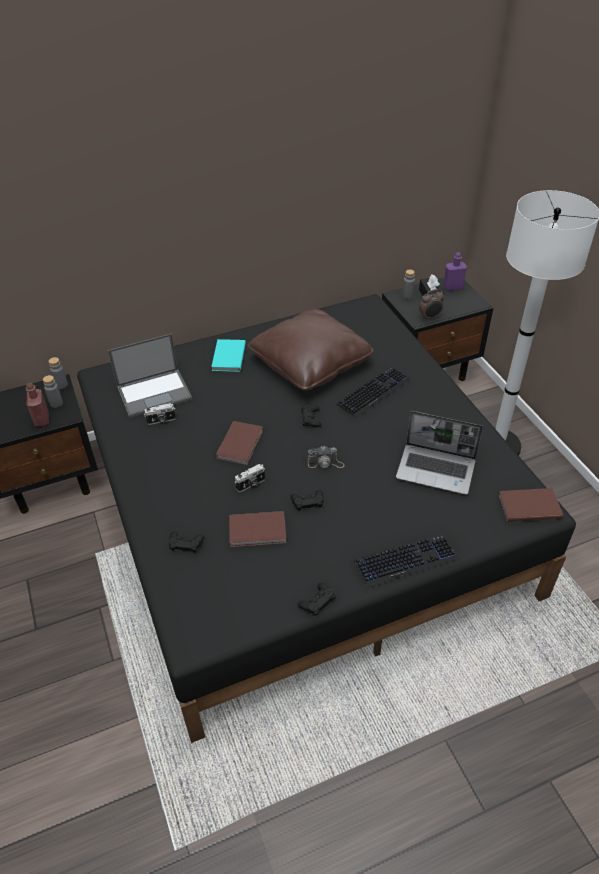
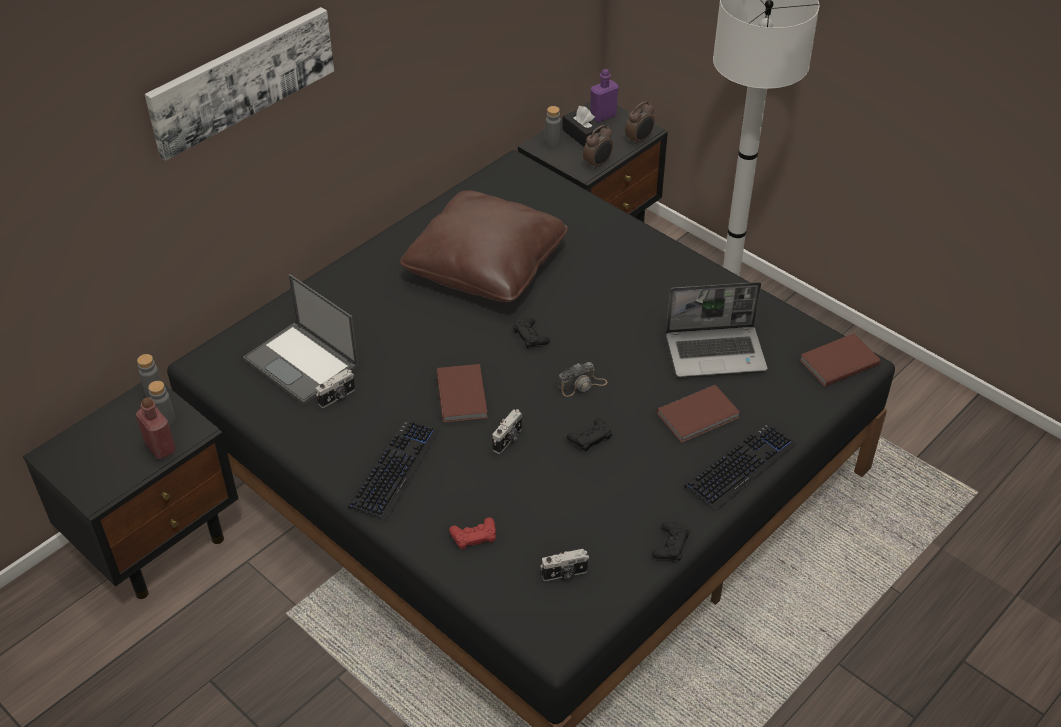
camera: 25 degrees left, 0 degrees up
(148, 185) = (241, 79): none -> picture
(155, 392) = (302, 363): laptop -> laptop turned 90 degrees clockwise
(186, 543) = (474, 535): black game controller -> red game controller
(227, 357) = (370, 288): turquoise book -> none
(228, 594) = (564, 574): none -> camera
(258, 531) = (553, 491): brown book -> brown book (699, 416)
(373, 392) = (588, 280): keyboard -> keyboard (394, 469)
(469, 309) = (639, 140): none -> alarm clock

